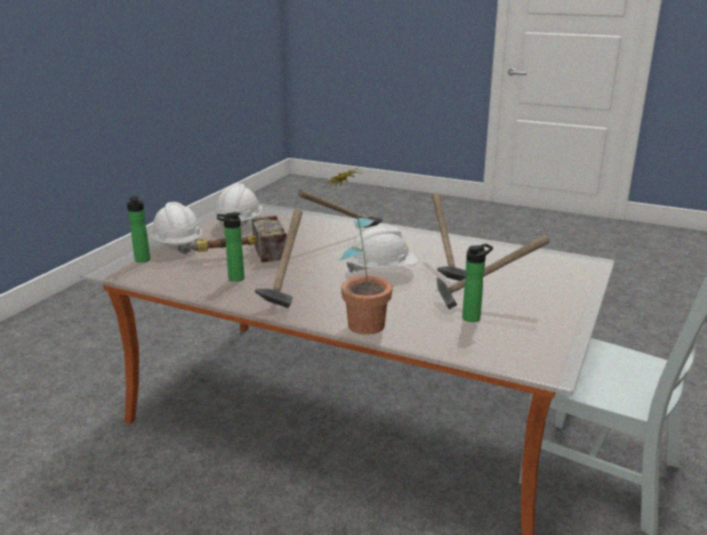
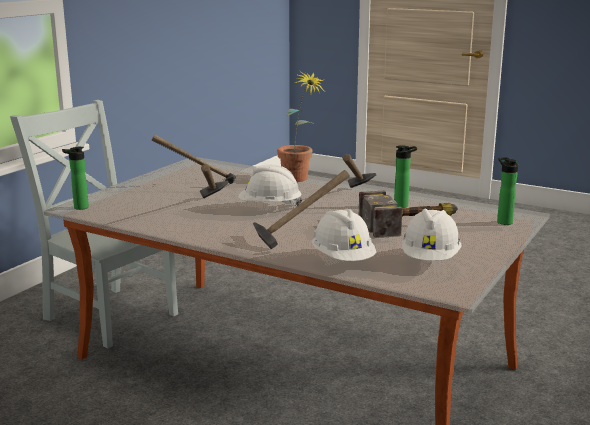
camera: 175 degrees left, 5 degrees down
(177, 244) = (484, 236): white hard hat -> white hard hat (343, 259)
(473, 317) = (217, 179): bottle -> bottle (78, 207)

